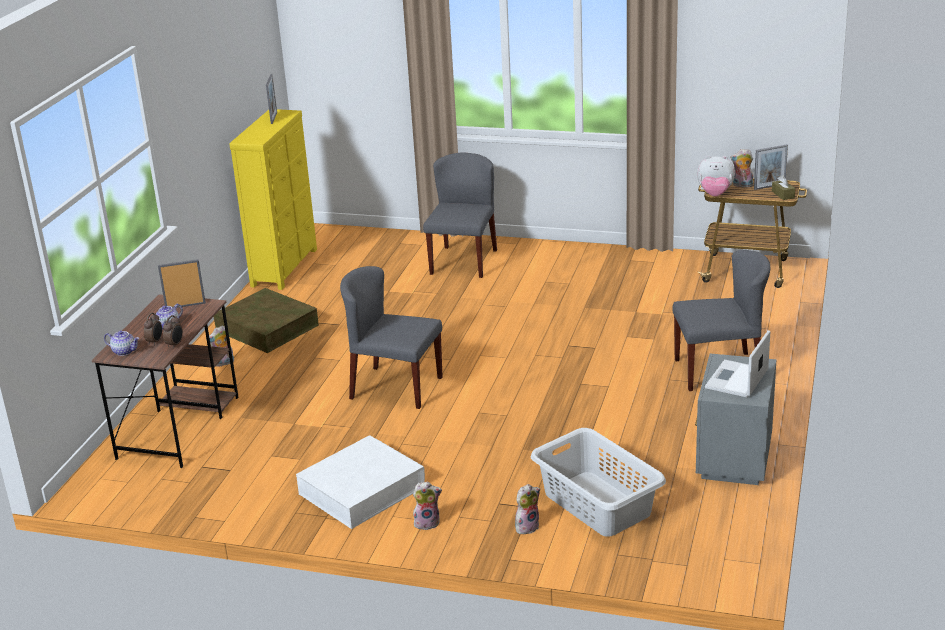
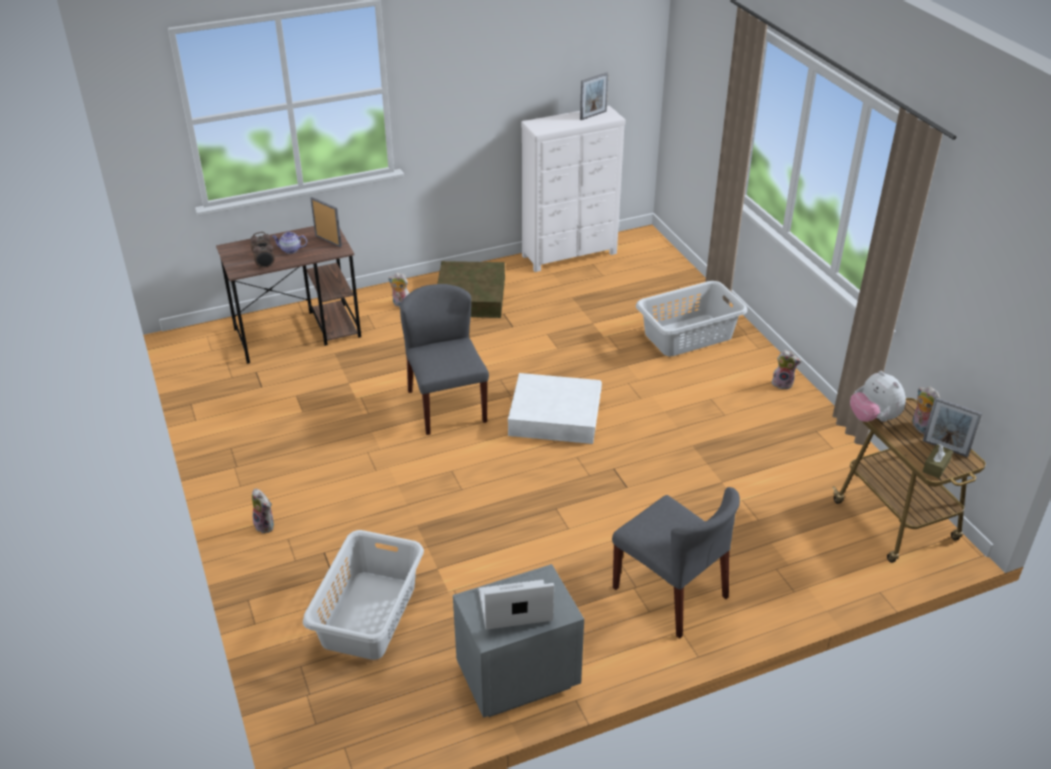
camera: 50 degrees right, 10 degrees up
(124, 351) = (238, 251): teapot -> none
(285, 267) = (570, 255): yellow dresser -> white dresser
(361, 490) = (285, 466): white storage box -> white storage box (555, 415)
(463, 262) = (689, 336): grey chair -> grey laundry basket
(527, 526) = (302, 586): plush toy -> plush toy (783, 383)

